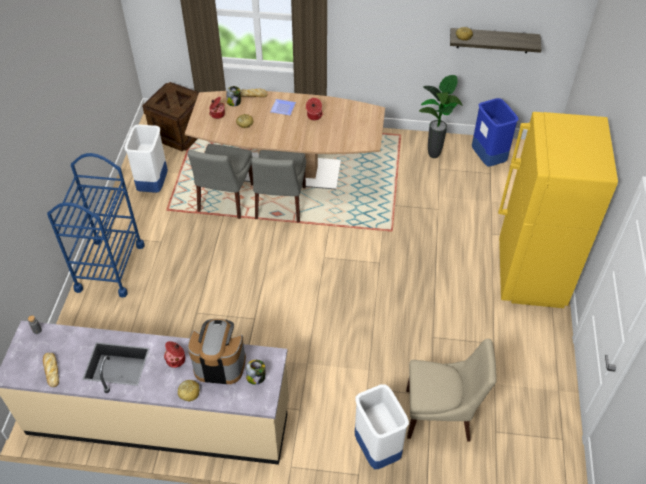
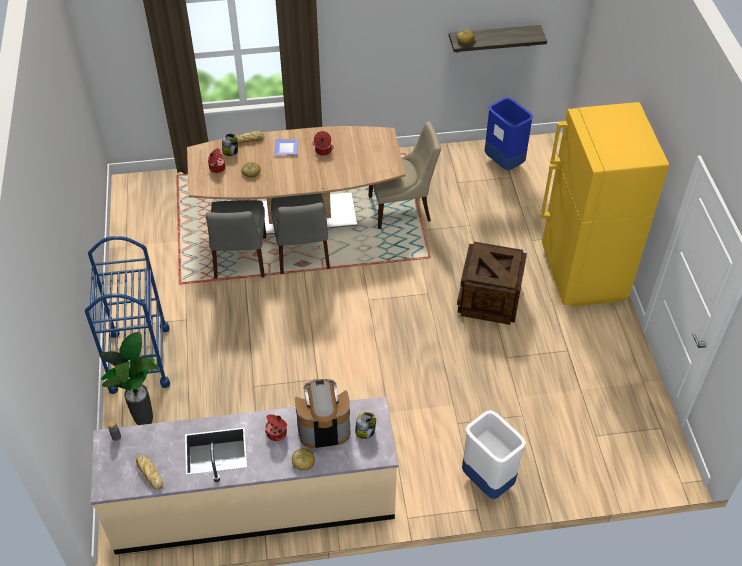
camera: 15 degrees left, 0 degrees up
(153, 185) = (154, 260): white trash can -> none
(178, 132) = (160, 195): crate -> crate (488, 299)
(434, 155) = (448, 169): potted plant -> potted plant (146, 422)
(440, 415) = (538, 432): beige chair -> beige chair (402, 208)

